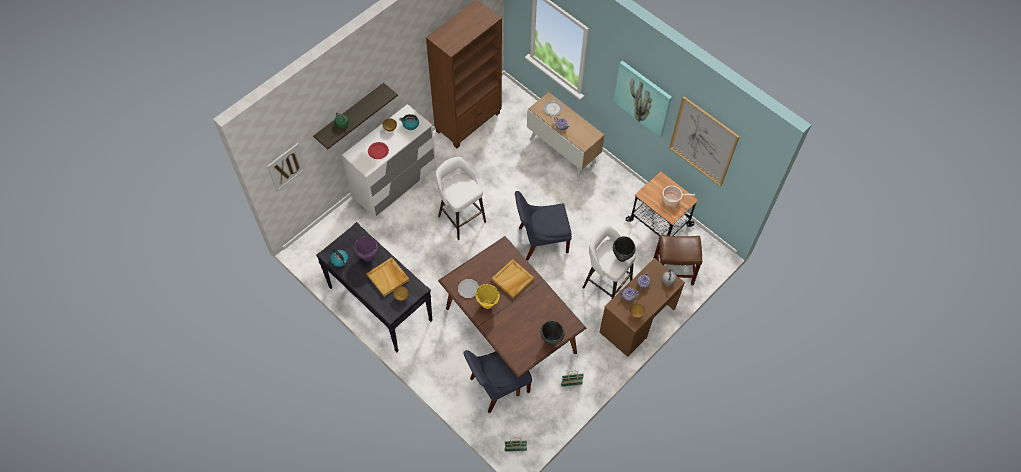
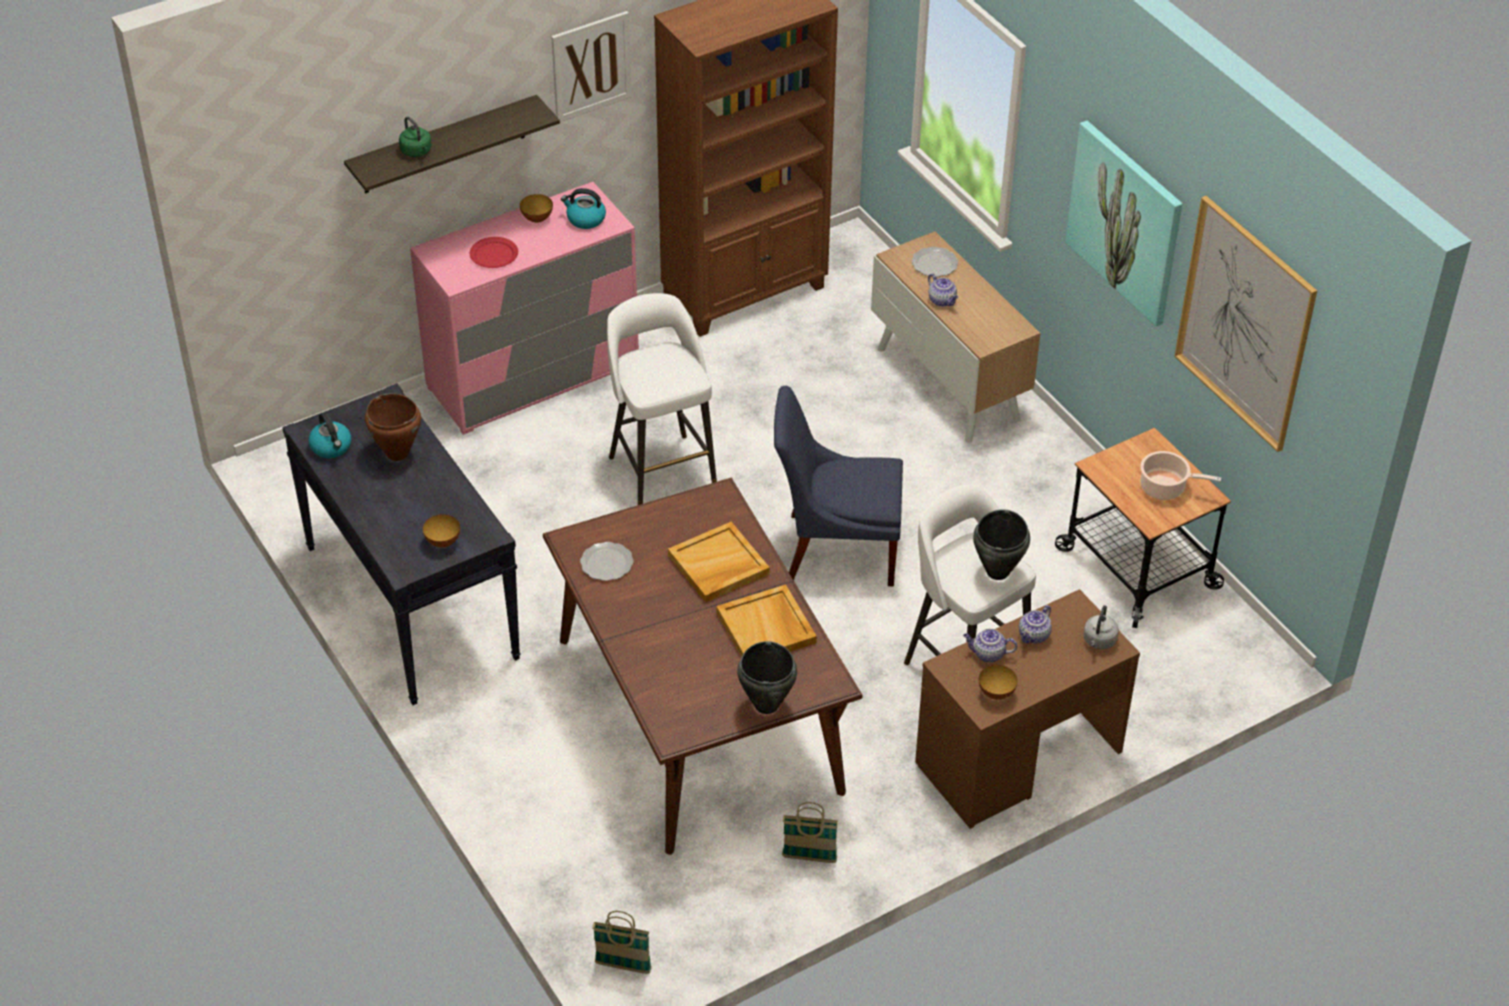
camera: 15 degrees right, 15 degrees down
(286, 167) = (268, 218): picture -> picture (591, 66)
(368, 257) = (397, 454): purple cooking pot -> brown cooking pot
(388, 277) = (427, 500): beige tray -> beige tray (767, 628)
(394, 183) = (533, 377): white dresser -> pink dresser
(487, 304) = (640, 602): yellow cooking pot -> none
(497, 386) = (625, 823): blue chair -> none
(673, 271) = (1142, 673): brown stool -> none

